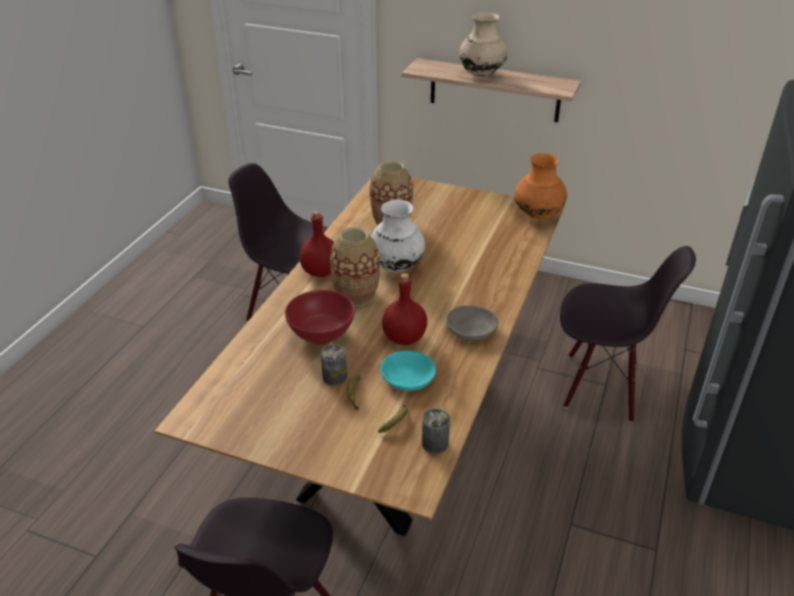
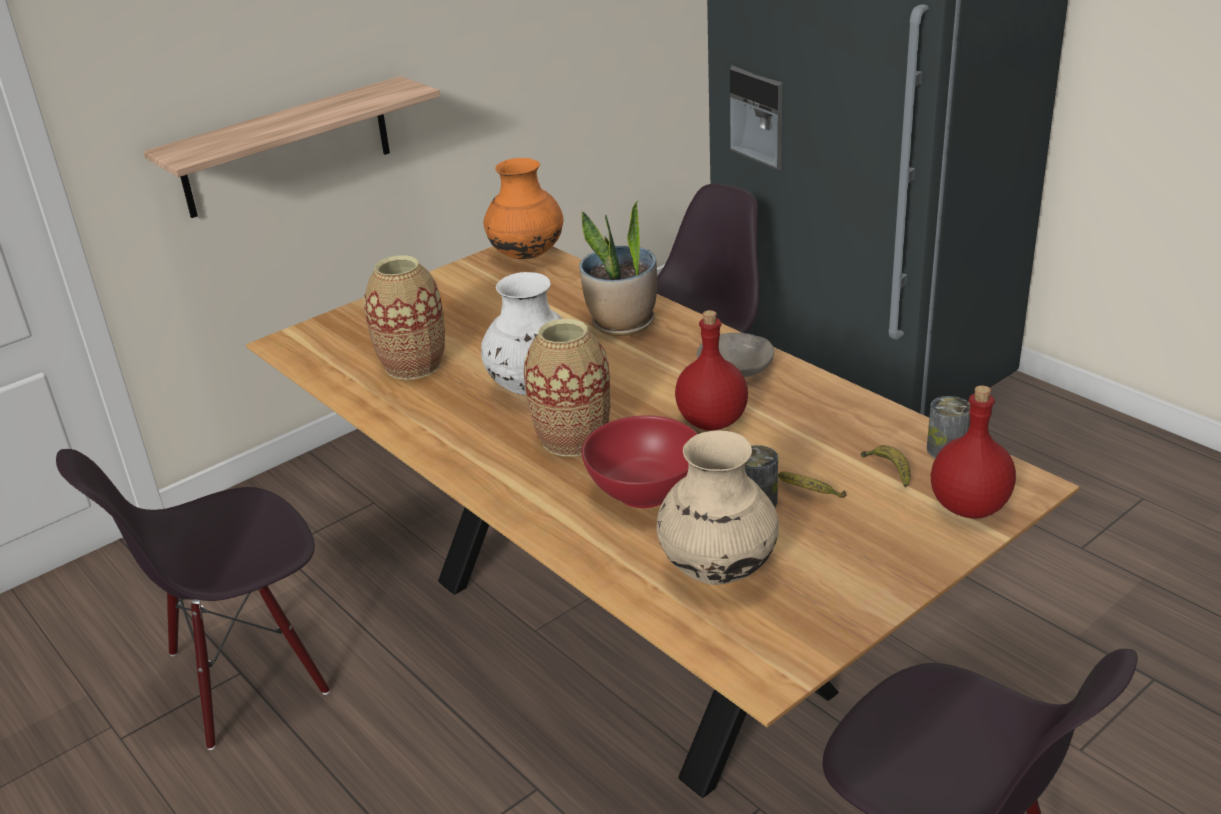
camera: 60 degrees left, 5 degrees down
(320, 271) = (476, 458): red bottle -> red bottle (968, 507)
(407, 377) = (800, 440): turquoise bowl -> none
(481, 74) = (282, 122): beige vase -> beige vase (717, 569)
(487, 273) = (622, 324): none -> potted plant

